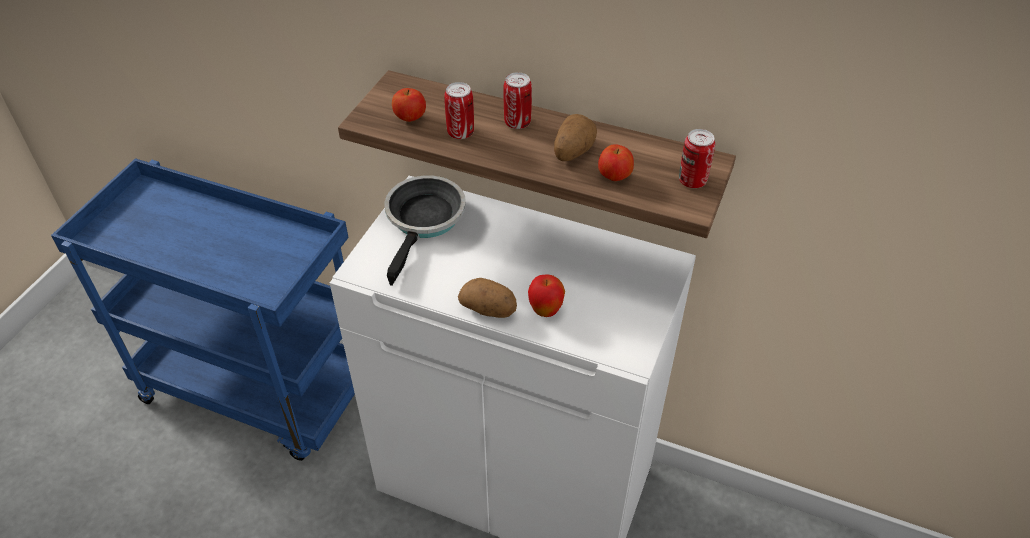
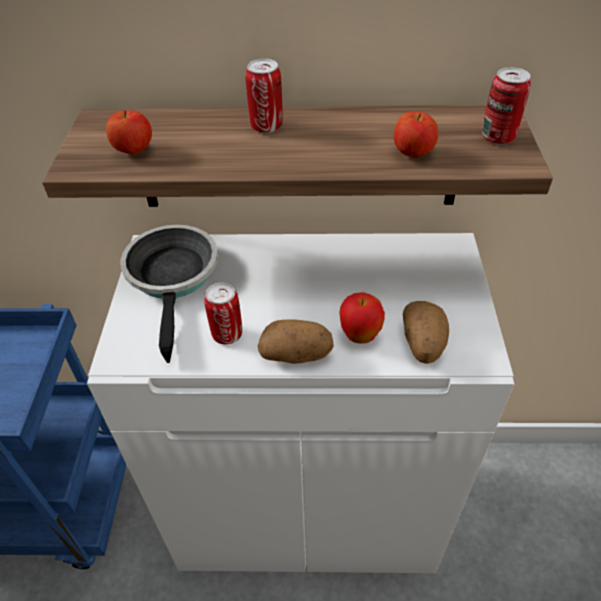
camera: 20 degrees left, 0 degrees up
(460, 133) = (205, 152): can -> can (227, 334)
(572, 152) = (348, 140): potato -> potato (423, 344)

